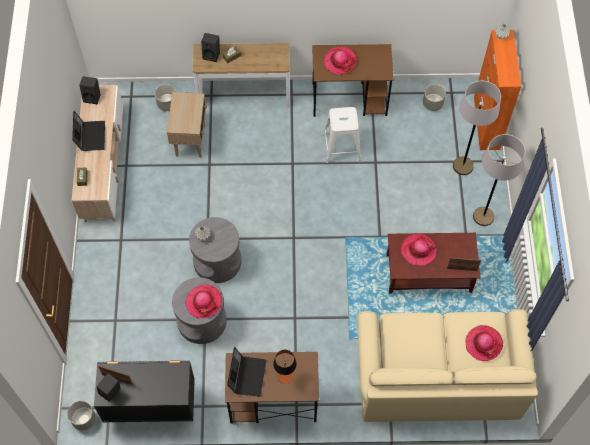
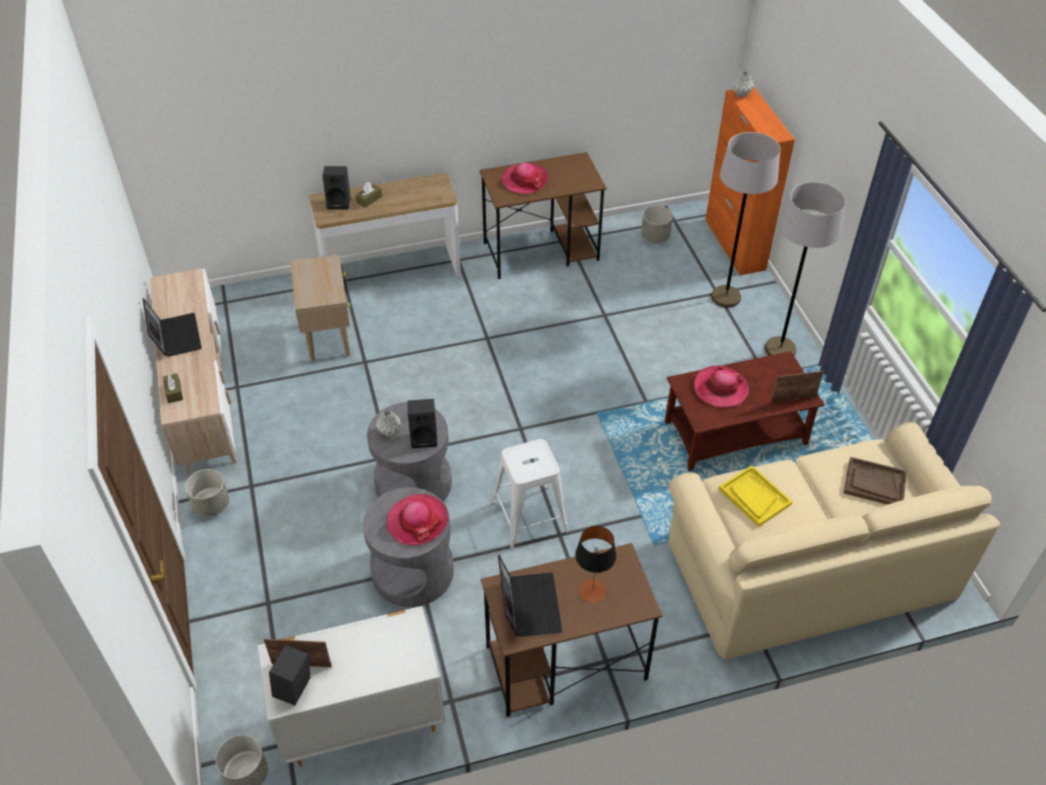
camera: 15 degrees left, 15 degrees down
(93, 97) = (169, 288): black speaker -> black speaker (424, 437)
(150, 405) = (361, 721): black dresser -> white dresser
(167, 104) = (282, 301): grey planter -> grey planter (212, 505)
(341, 147) = (550, 306): white stool -> white stool (529, 517)
(406, 334) = (754, 497): none -> yellow tray
(483, 343) = (874, 483): hat -> brown tray

